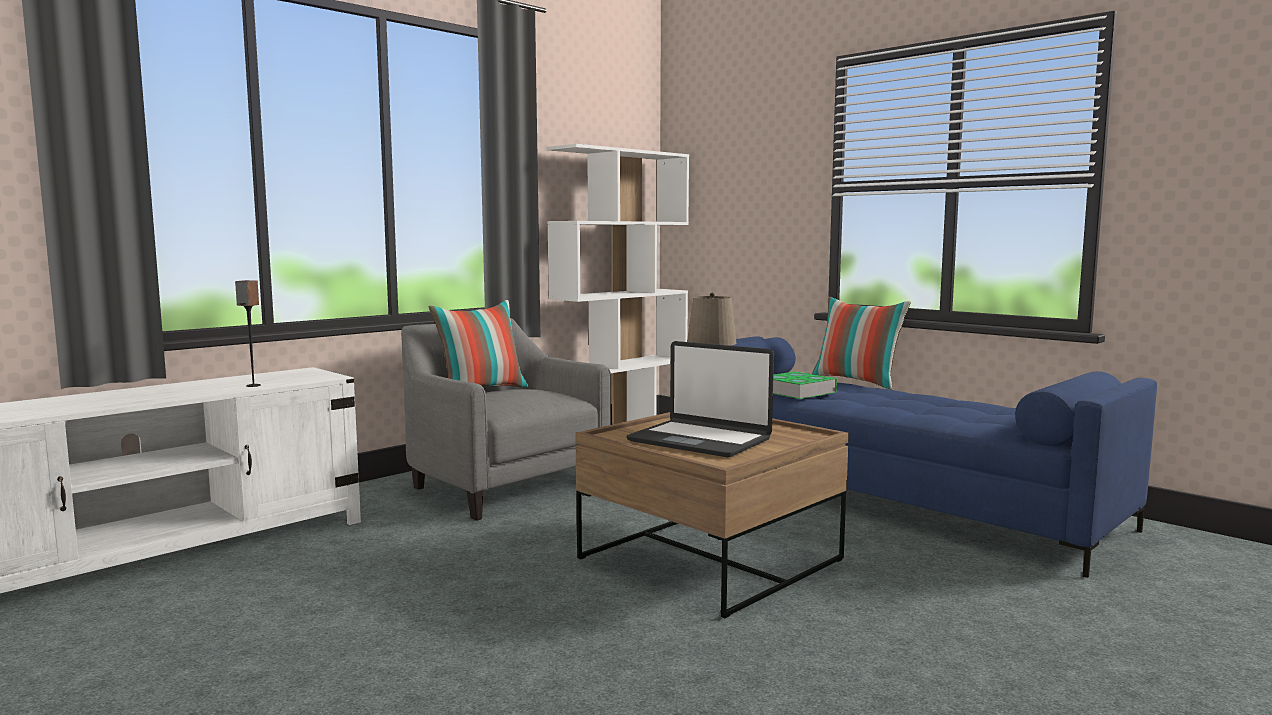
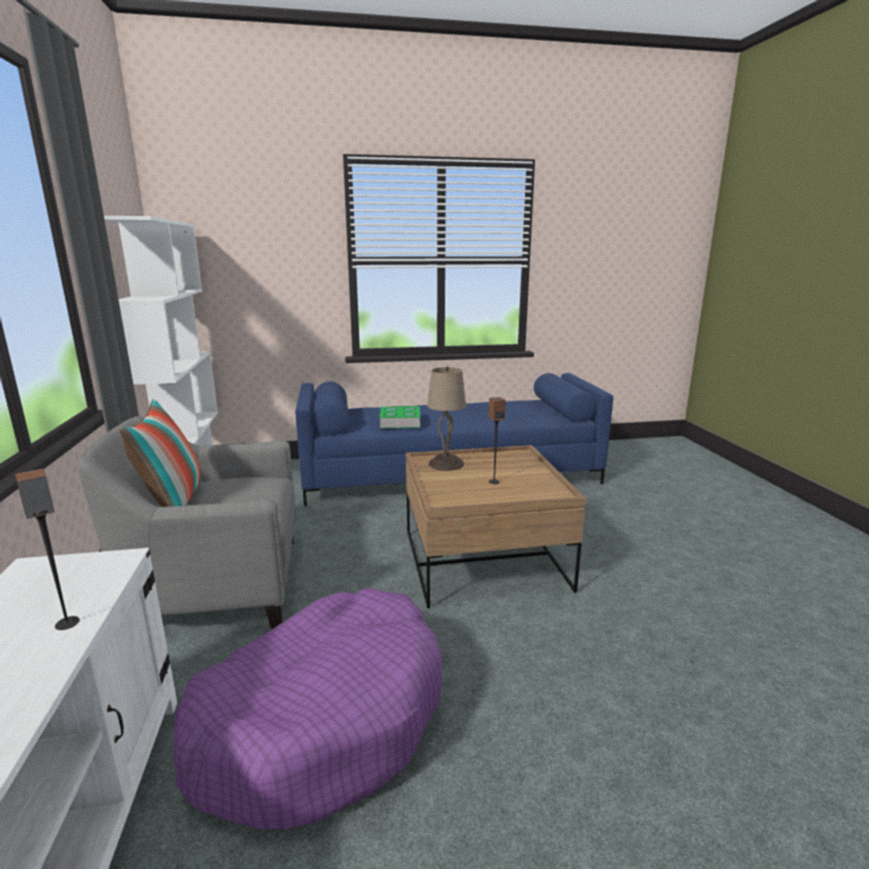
camera: 55 degrees left, 10 degrees up
(386, 565) = (323, 718): none -> purple dog bed
(700, 440) = (494, 481): laptop -> speaker
(857, 382) = (395, 403): pillow -> none

